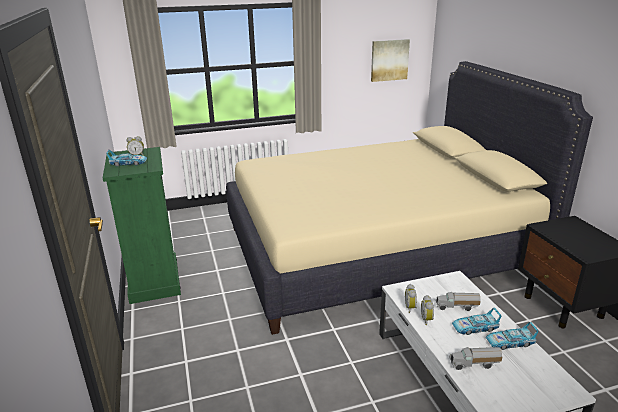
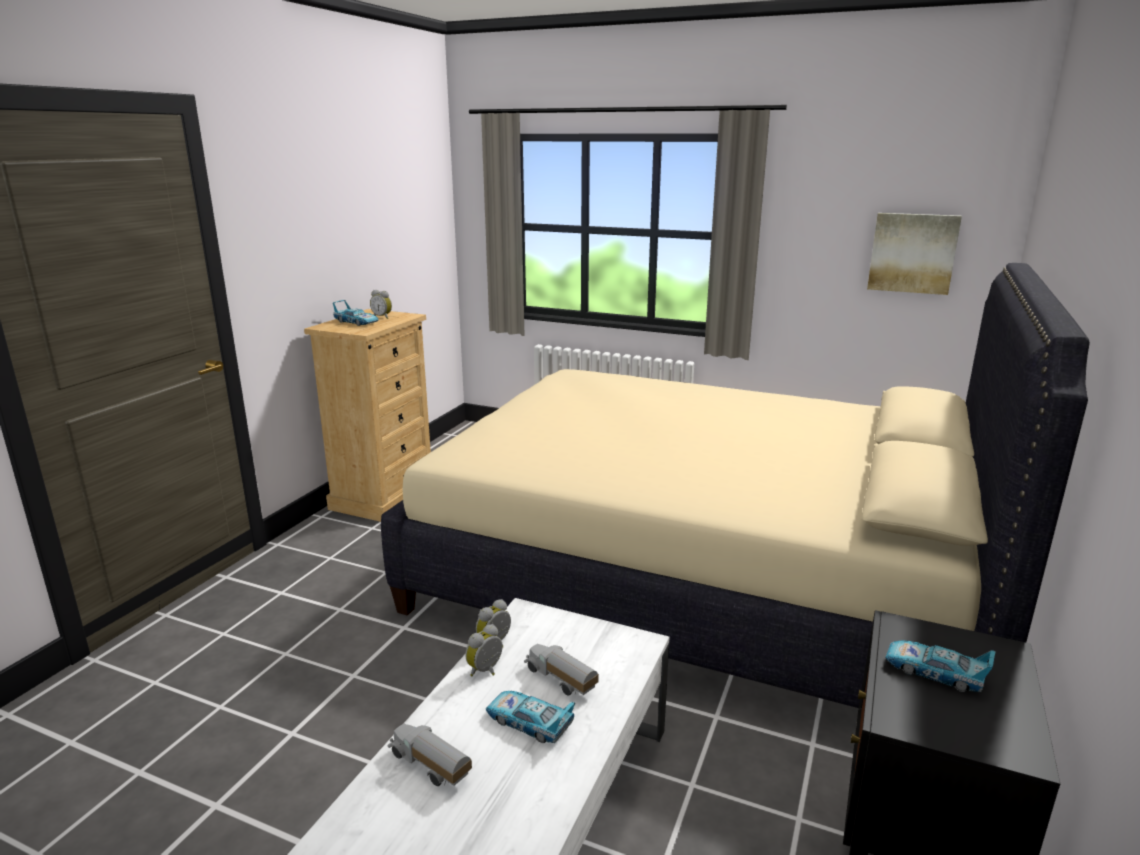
camera: 40 degrees right, 5 degrees down
(154, 281) = (383, 496): green dresser -> beige dresser
(509, 342) = (539, 776): toy car -> toy car (935, 672)

